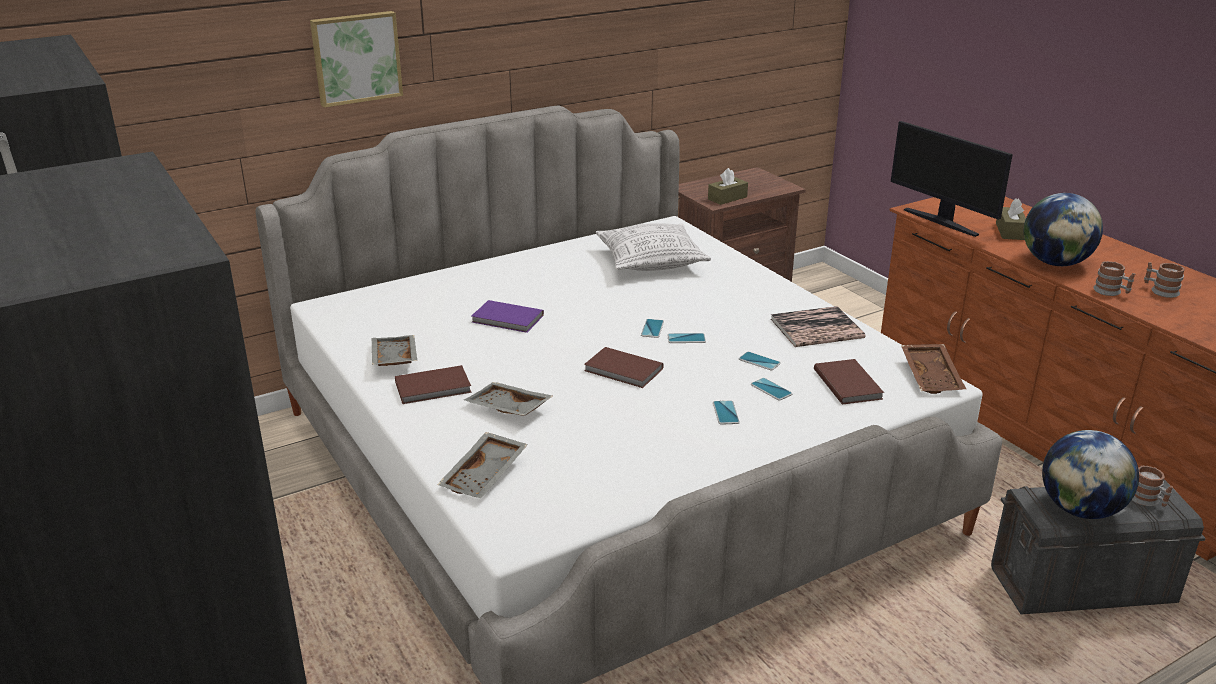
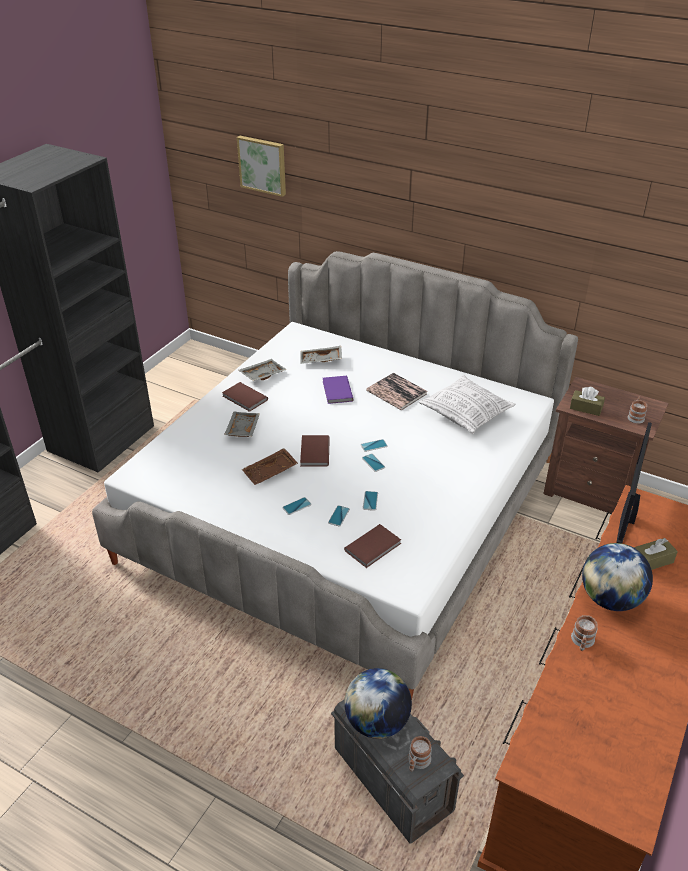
camera: 60 degrees right, 10 degrees up
(356, 58) = (364, 200): picture -> picture (263, 165)
(485, 475) = (177, 447): grey tray -> grey tray (321, 360)
(816, 328) = (438, 513): book -> book (396, 392)
(932, 376) = (417, 585): brown tray -> brown tray (270, 472)
(1160, 290) = (617, 674): mug -> mug (635, 416)

